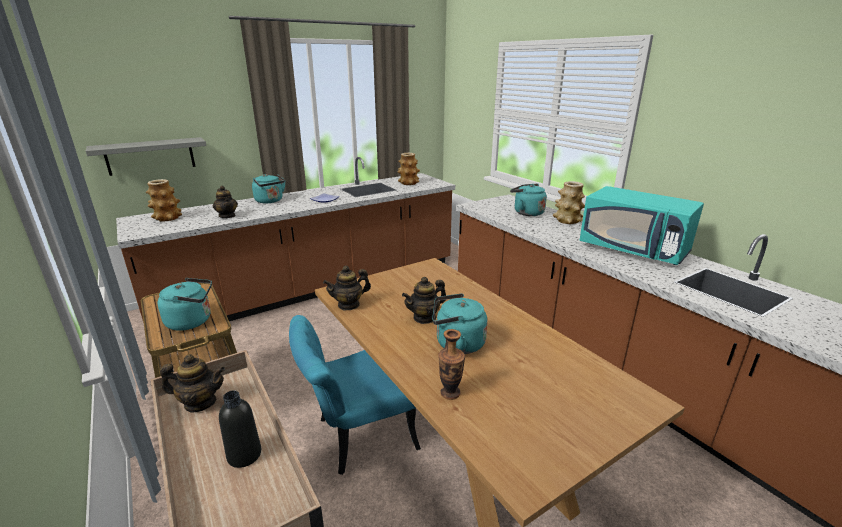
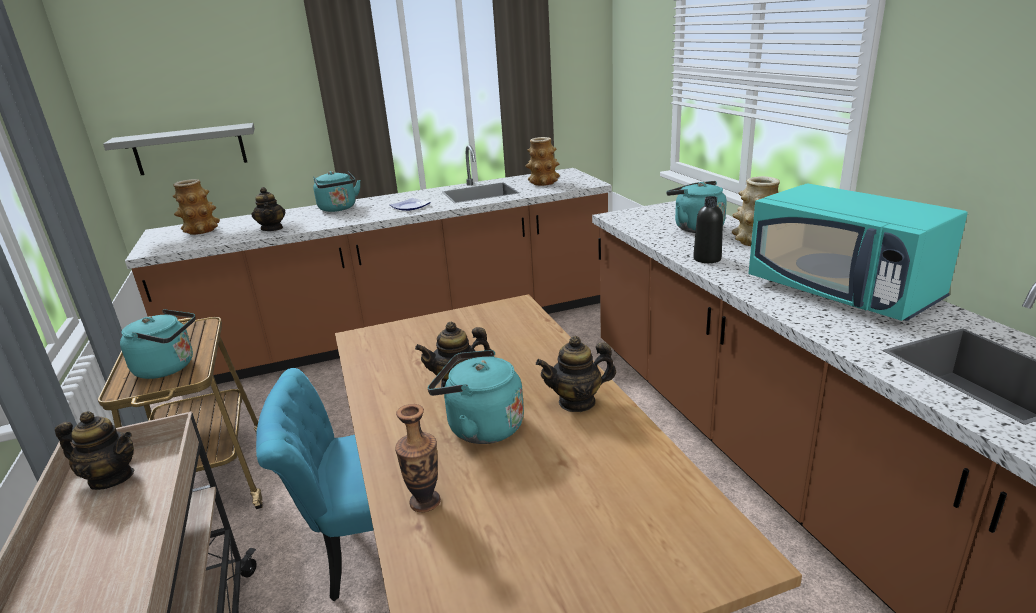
camera: 15 degrees right, 0 degrees up
(244, 455) = (118, 556): black bottle -> black bottle (707, 259)
(349, 305) = (365, 357): teapot -> teapot (577, 402)

